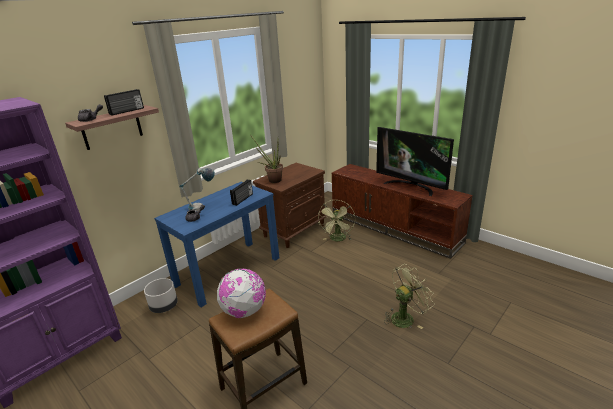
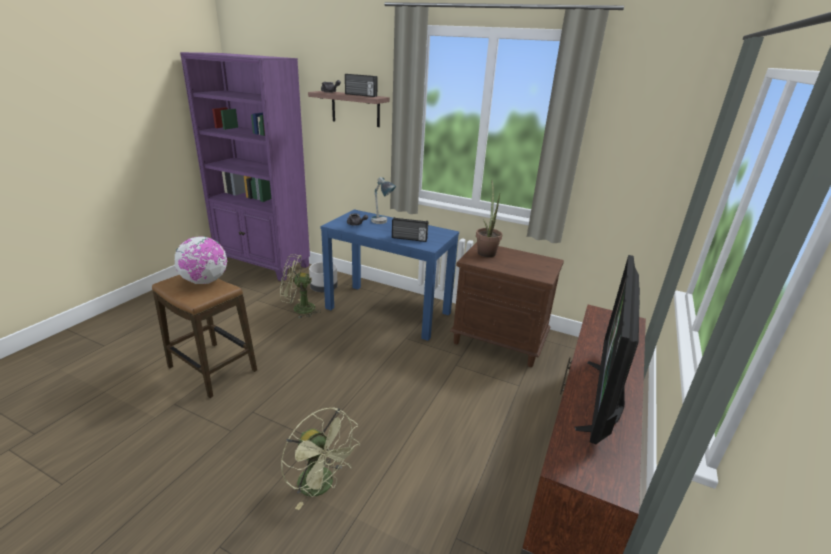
camera: 70 degrees right, 0 degrees up
(338, 239) = (500, 387): green fan -> green fan (299, 309)

